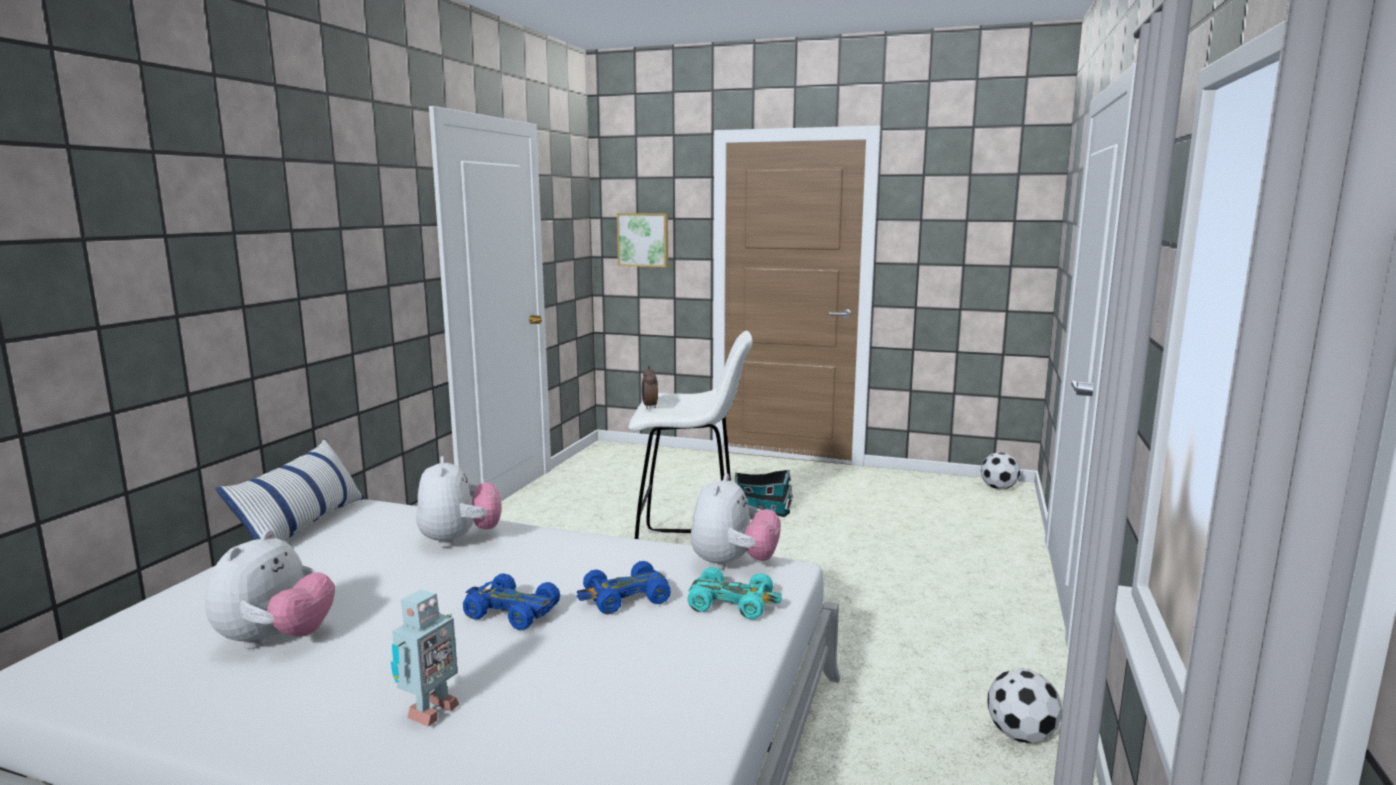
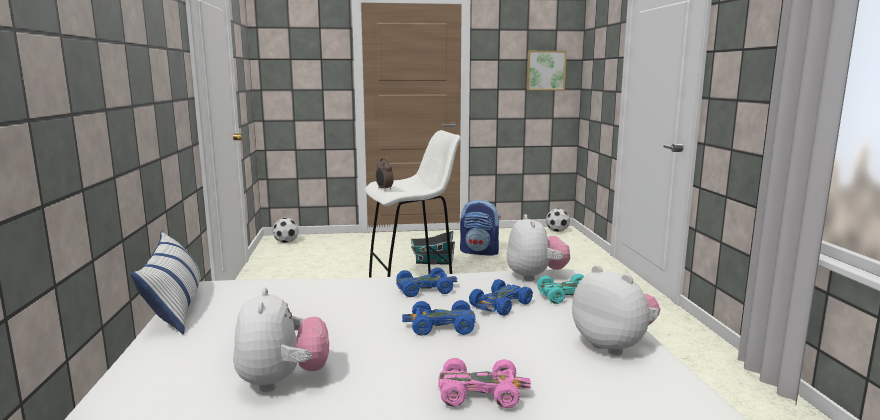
camera: 25 degrees left, 0 degrees up
(429, 712) = (481, 392): toy robot -> pink toy car
(459, 540) = (328, 293): plush toy -> plush toy (613, 345)
(573, 556) = (425, 289): none -> blue toy car
(643, 240) = (297, 75): picture -> picture (545, 70)
(844, 504) = (480, 252): none -> backpack
(1021, 734) = (701, 351): football -> football (286, 242)

